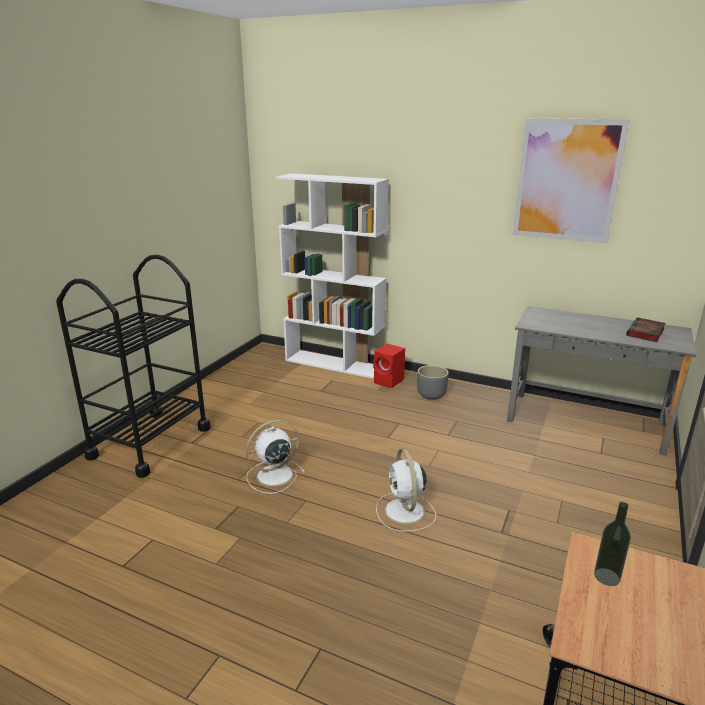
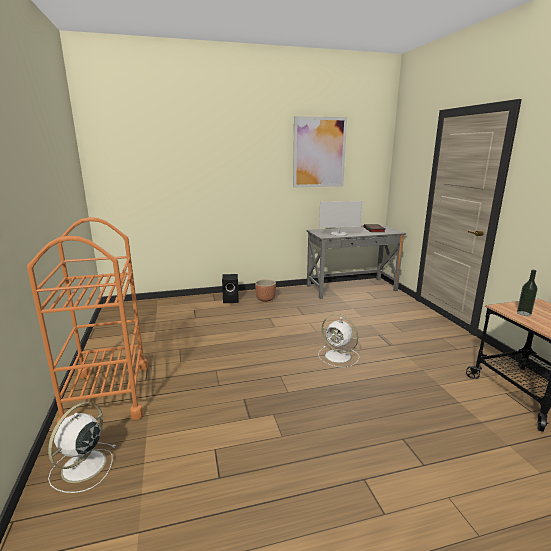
camera: 40 degrees left, 5 degrees down
(150, 442) = (108, 394): black cart -> orange cart
(273, 476) = (239, 373): white fan -> white fan (82, 467)
(335, 364) = (181, 301): white bookcase -> none
(389, 381) = (231, 300): red speaker -> black speaker
(431, 395) = (265, 299): grey planter -> brown planter
(560, 326) = (338, 234): none -> monitor

